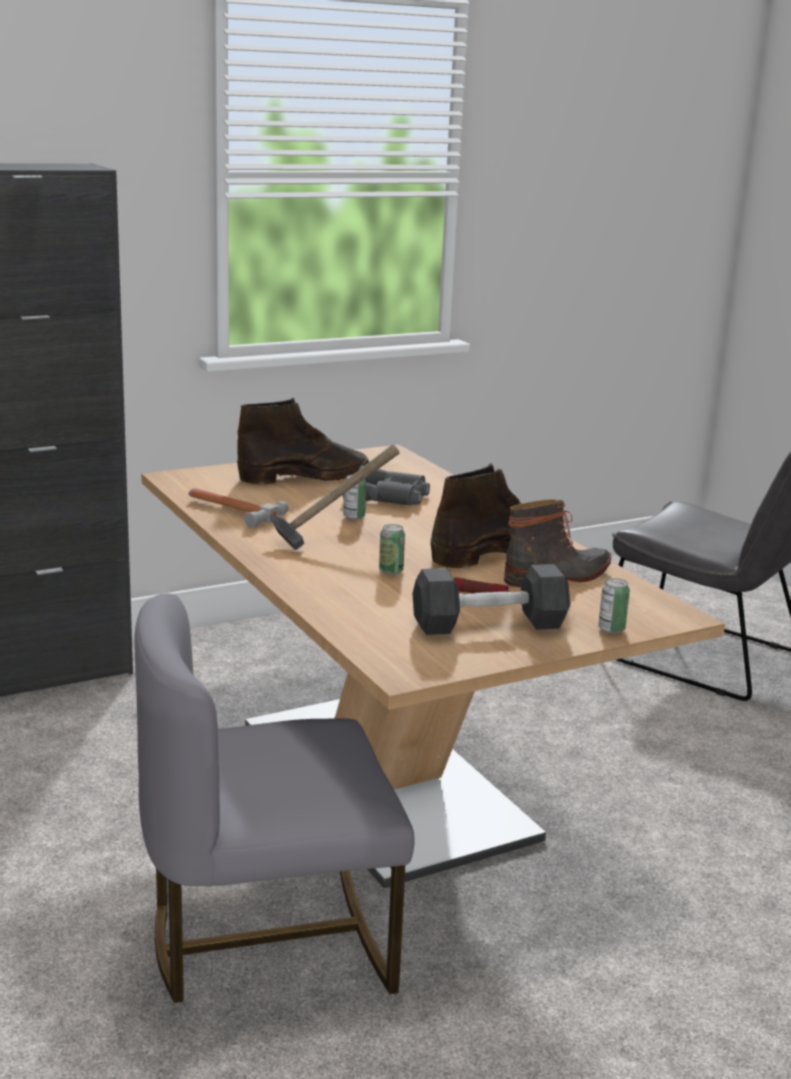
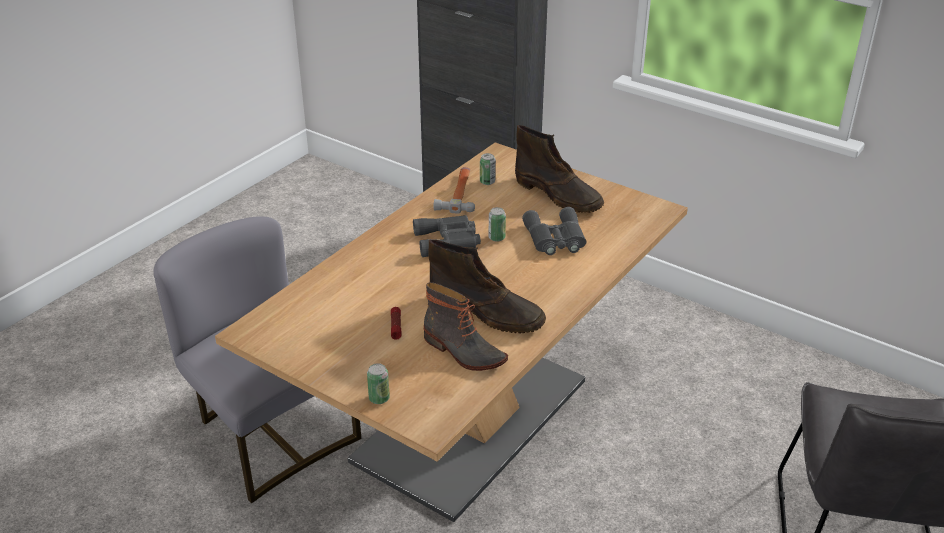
camera: 65 degrees right, 15 degrees up
(331, 536) = (448, 241): hammer -> grey binoculars
(391, 571) = (407, 281): can -> can (487, 182)
(489, 624) = (346, 344): black dumbbell -> none

